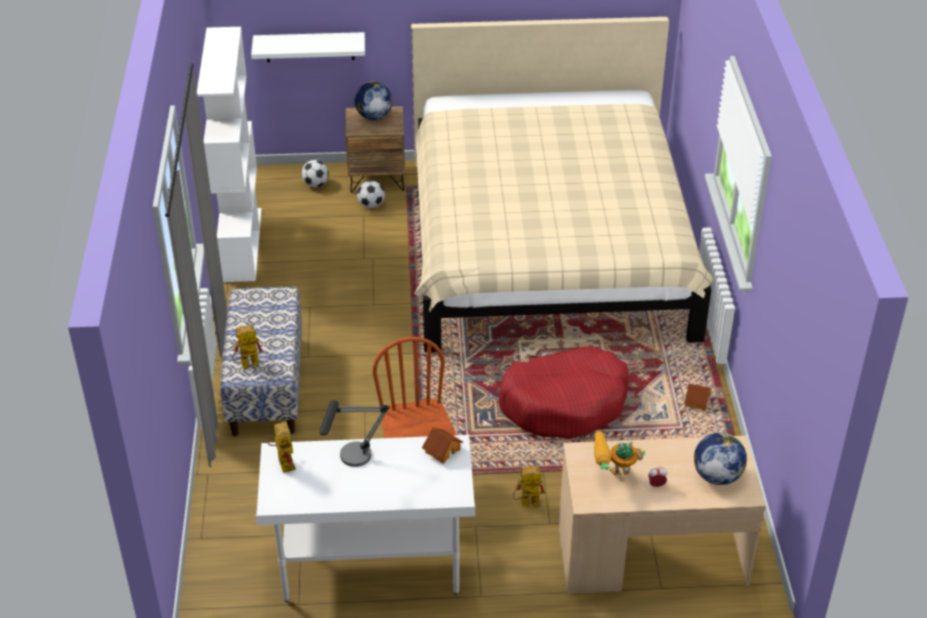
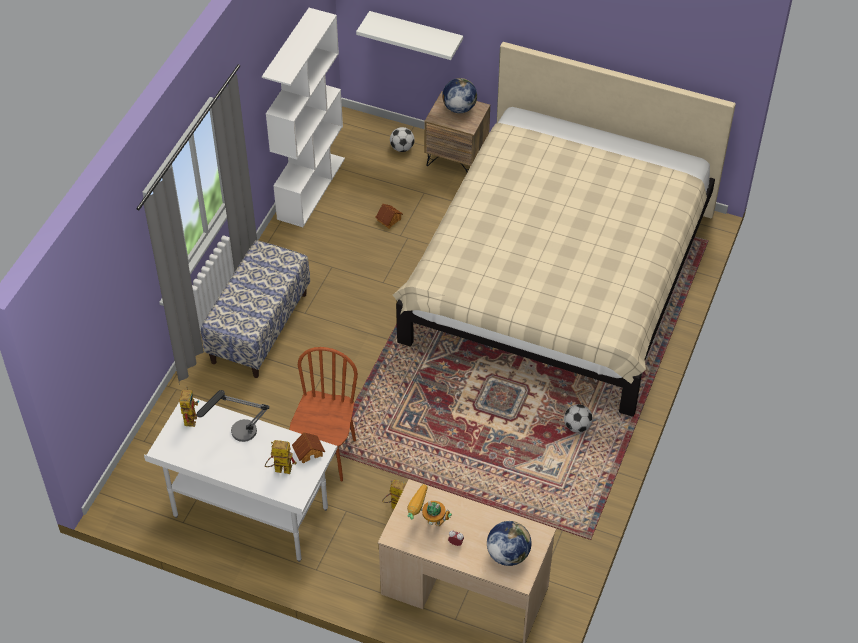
camera: 25 degrees right, 10 degrees up
(246, 365) = (229, 314): toy robot -> toy robot (279, 470)
(371, 205) = (436, 184): football -> football (577, 426)
(565, 403) = (481, 430): red dog bed -> none
(697, 401) = (591, 470): toy house -> toy house (389, 220)

